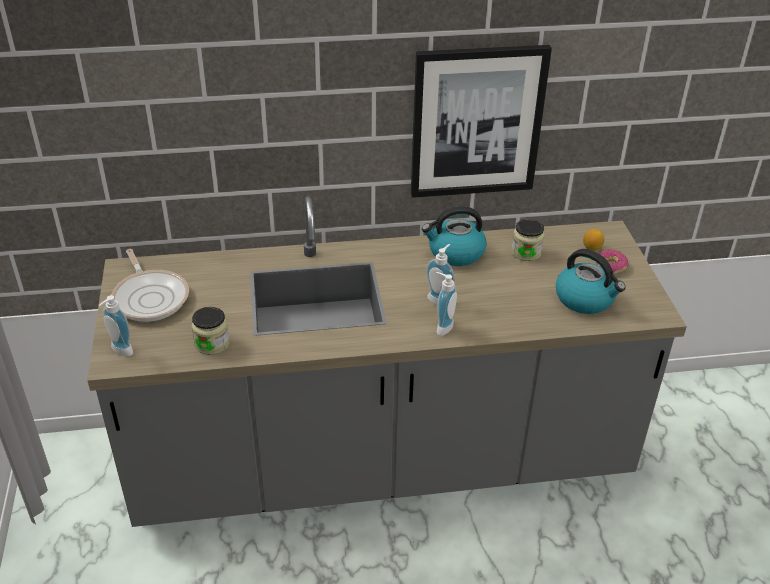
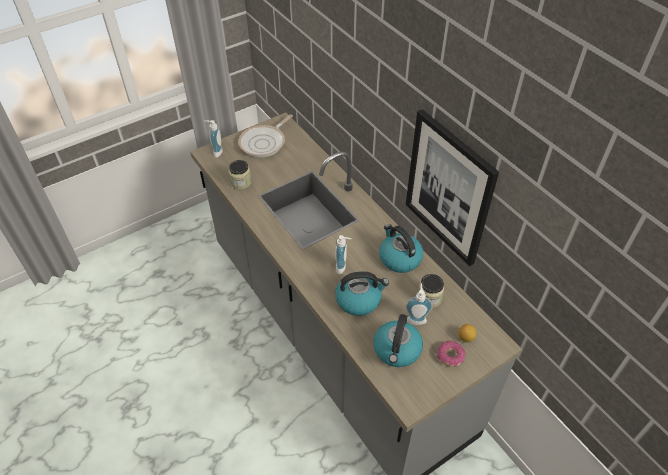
camera: 65 degrees right, 10 degrees up
(442, 326) = (315, 277): soap dispenser -> soap dispenser (416, 318)
(498, 303) = (359, 300): none -> kettle

